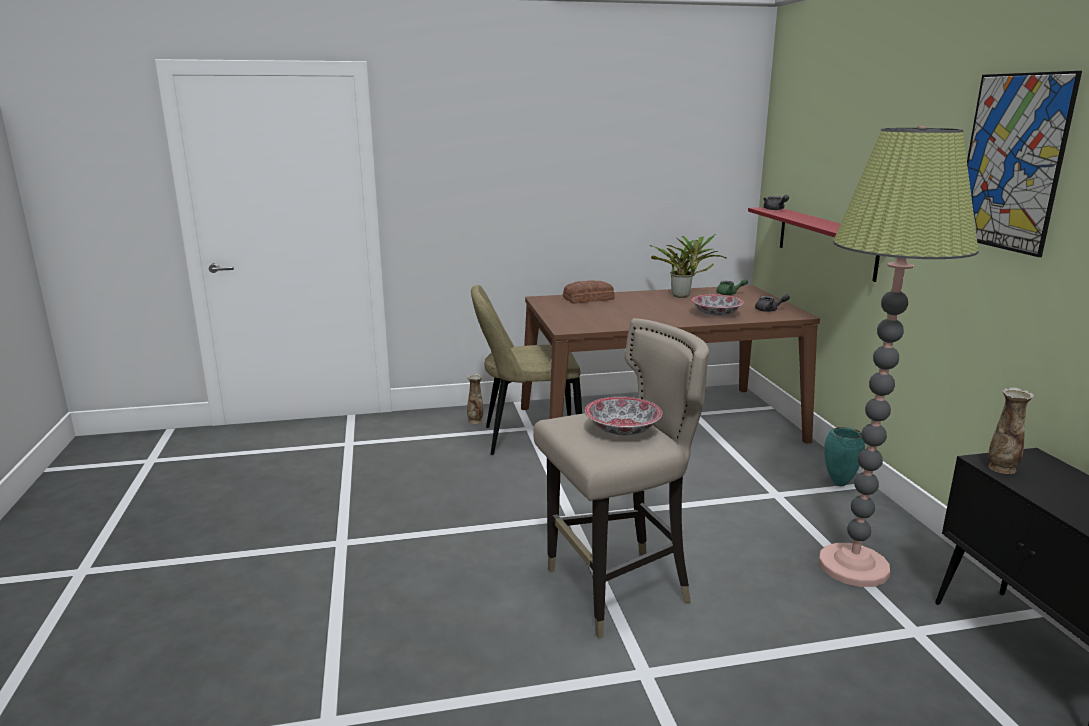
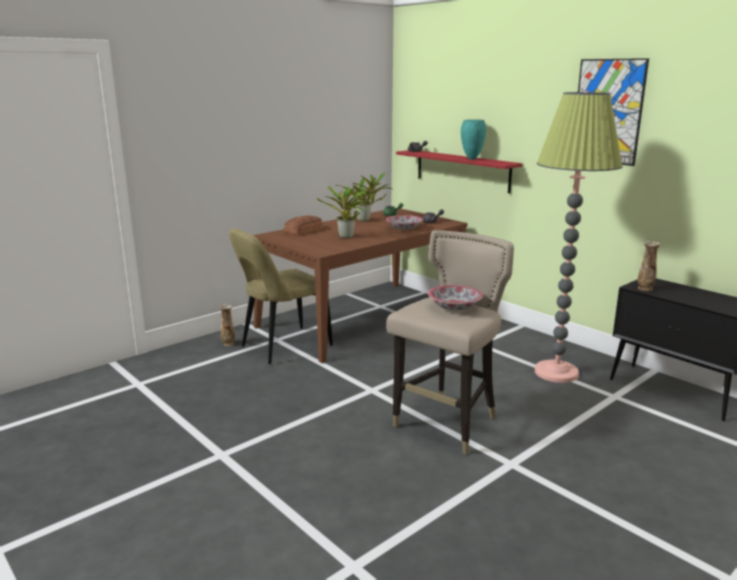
camera: 30 degrees left, 0 degrees up
(624, 314) = (346, 237): none -> potted plant
(838, 484) = (505, 329): turquoise vase -> turquoise vase (471, 159)

